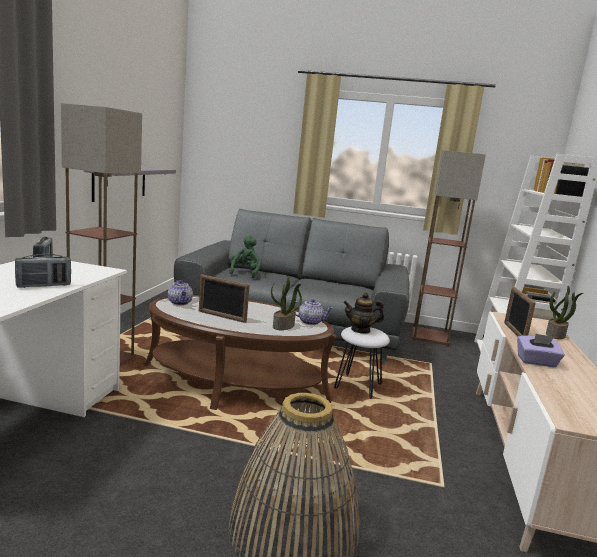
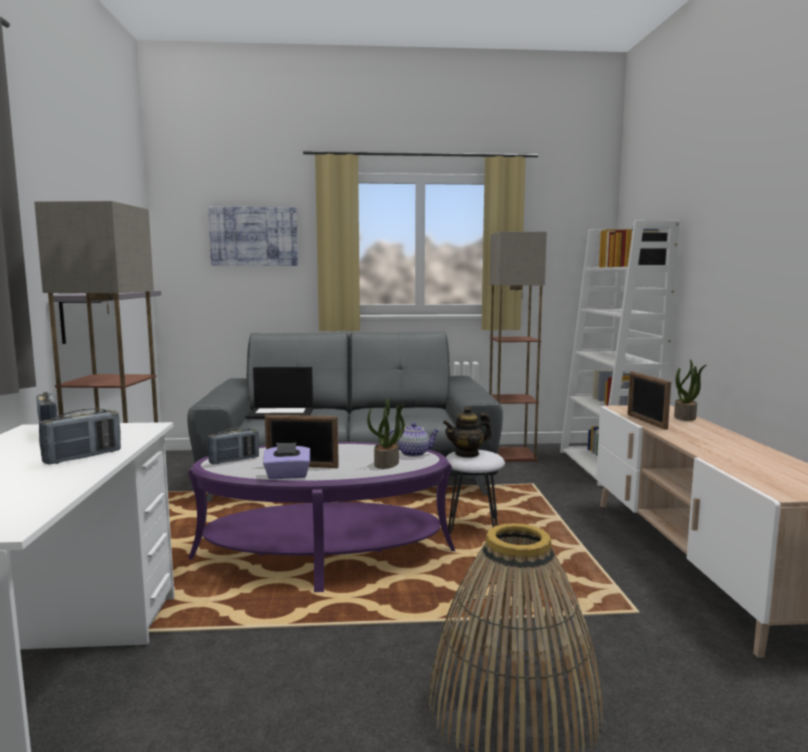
camera: 15 degrees left, 5 degrees down
(180, 303) = (234, 460): teapot -> radio
(234, 383) = (323, 554): brown coffee table -> purple coffee table
(245, 272) = (281, 413): green plush toy -> laptop
(255, 134) = (254, 236): none -> picture
(536, 362) = (697, 445): purple tissue box -> purple tissue box (287, 476)

